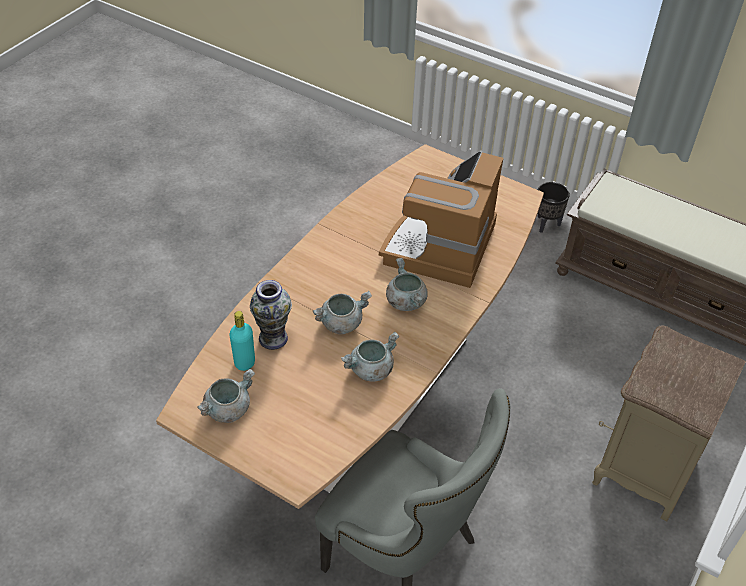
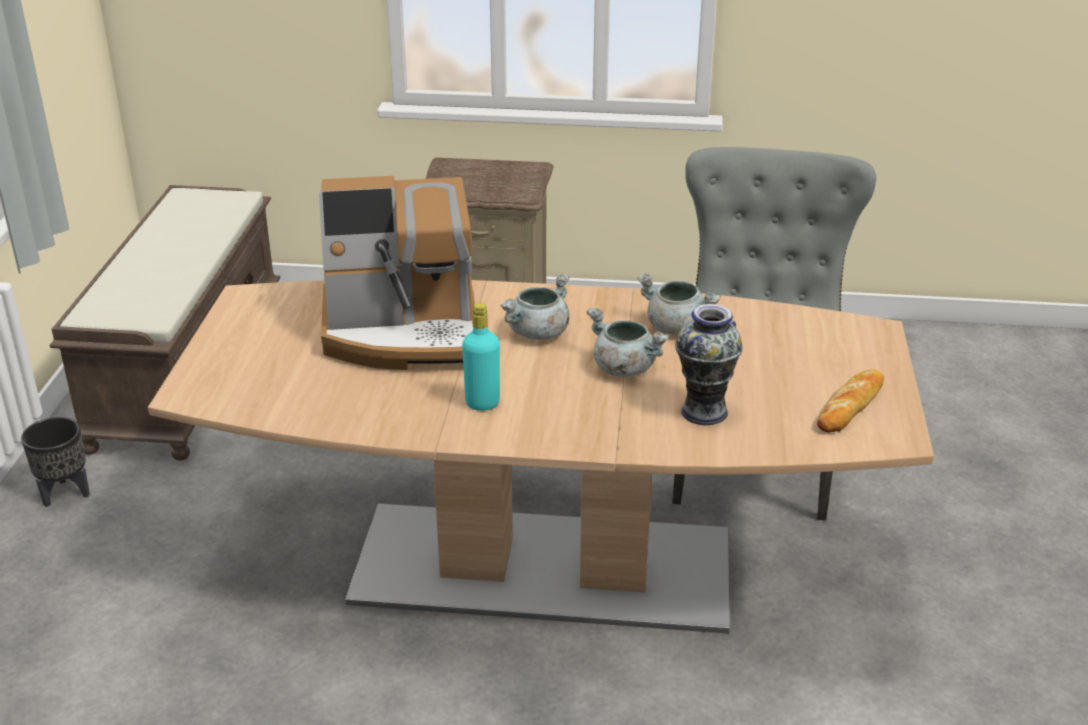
camera: 115 degrees left, 15 degrees down
(227, 409) = (850, 406): grey cooking pot -> bread
(244, 363) = (769, 419): turquoise bottle -> turquoise bottle (482, 403)

